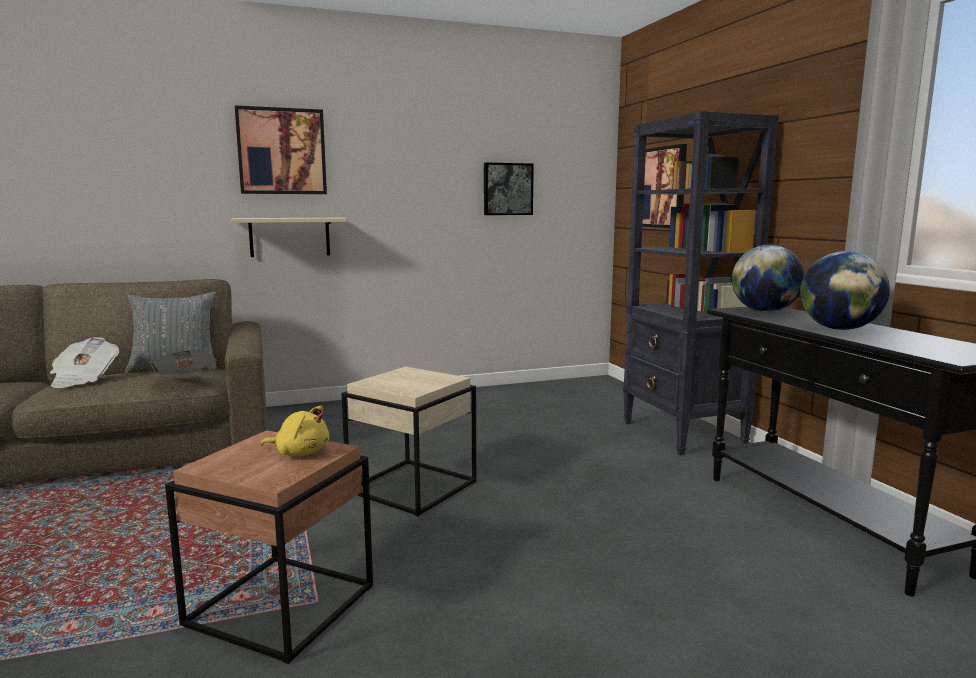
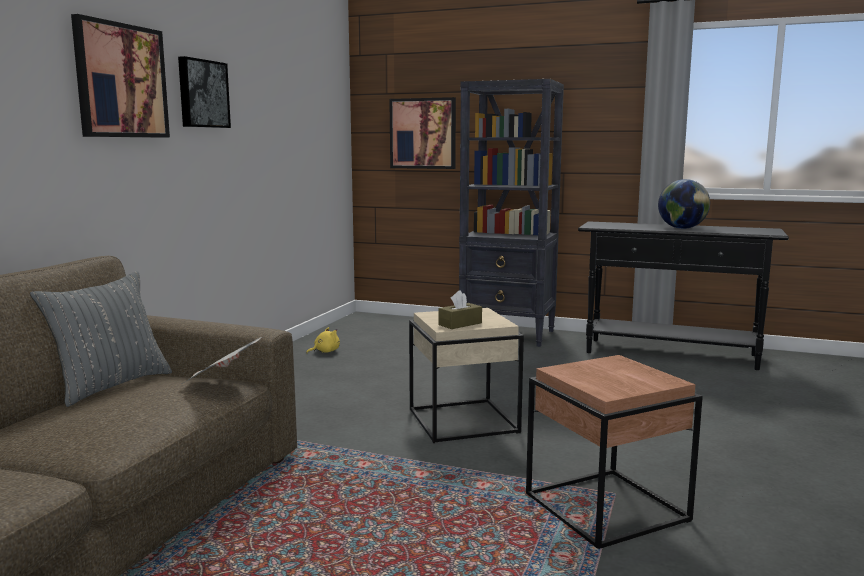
camera: 50 degrees left, 0 degrees up
(83, 379) = (86, 420): newspaper -> none
(289, 237) = (133, 193): beige shelf -> none
(300, 452) = (613, 368): yellow plush toy -> yellow plush toy (325, 351)
(387, 383) = (460, 324): none -> brown tissue box
(507, 189) = (293, 132): picture -> picture (202, 94)
(764, 311) = (608, 225): globe -> none

